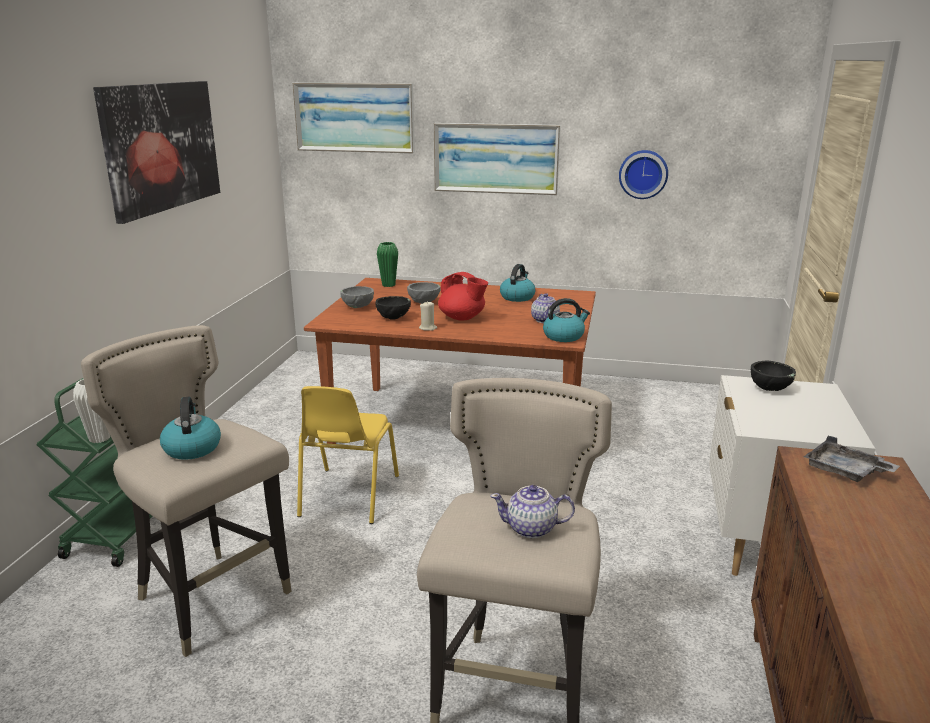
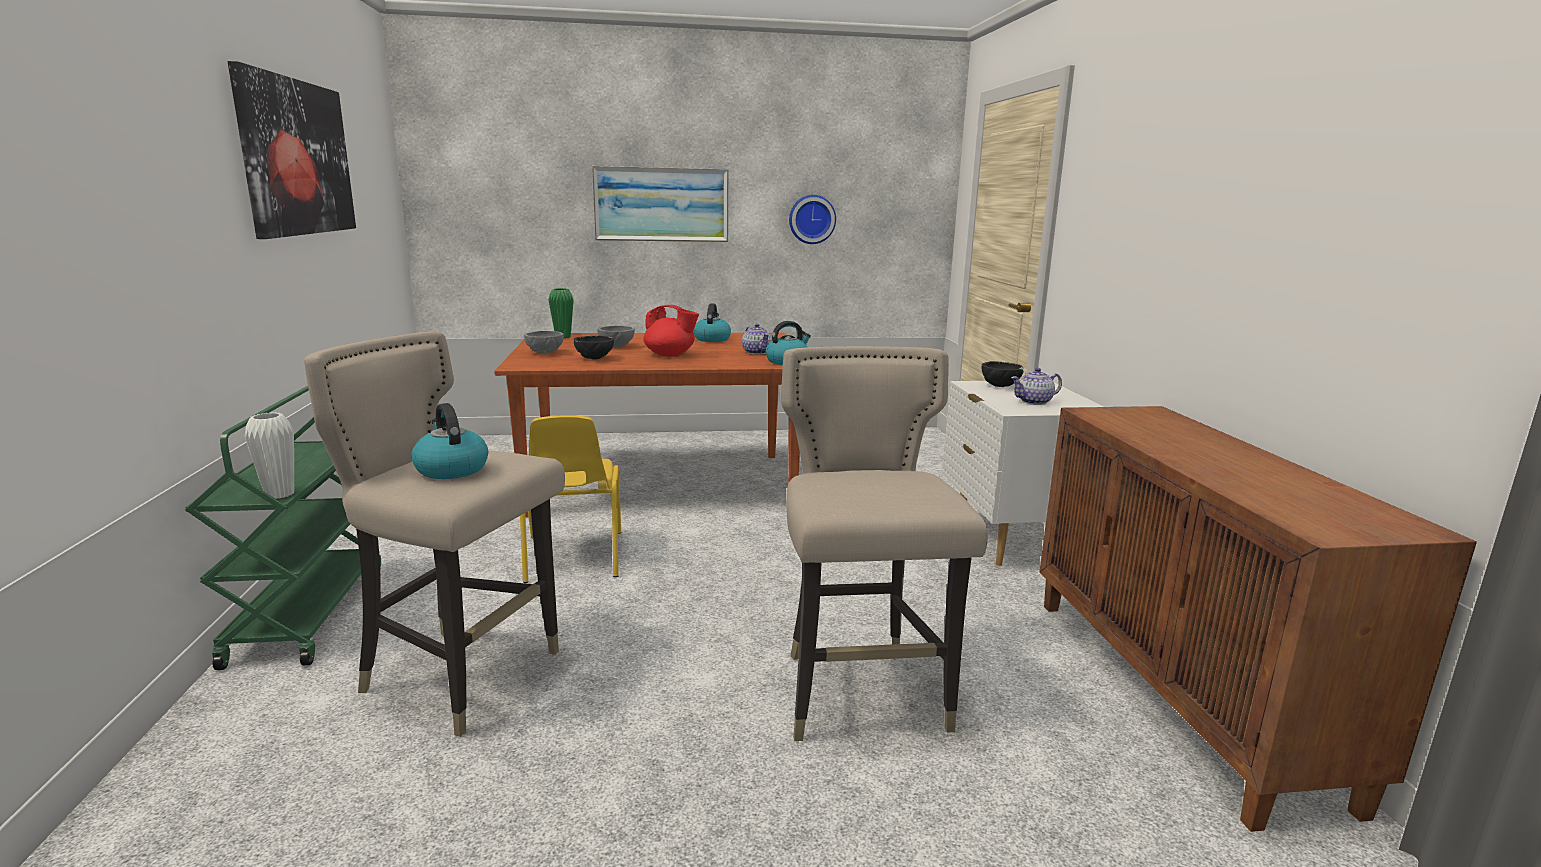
camera: 20 degrees left, 5 degrees down
(354, 117) = (497, 159): picture -> none
(428, 328) = (641, 363): beige candle -> none
(532, 529) = (896, 487): teapot -> teapot (1034, 402)
(845, 471) = (1130, 416): grey tray -> none

